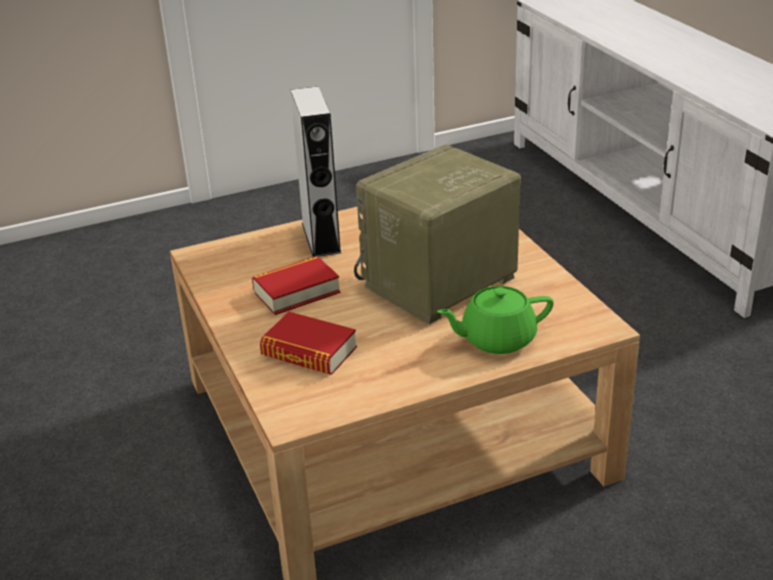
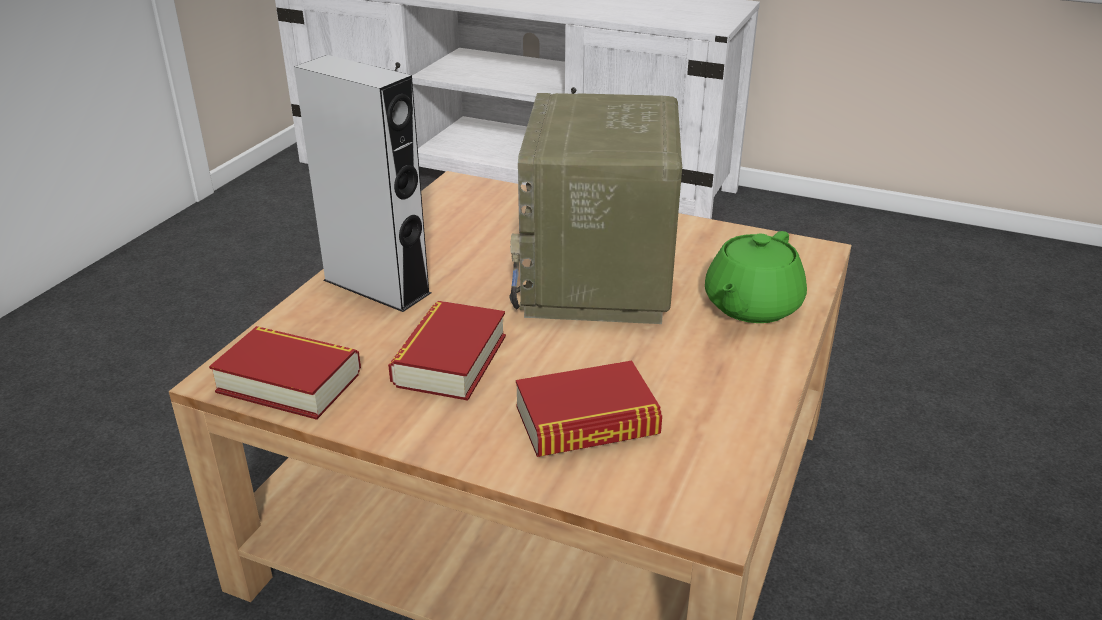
camera: 45 degrees left, 0 degrees up
(217, 269) = (289, 382): none -> book

